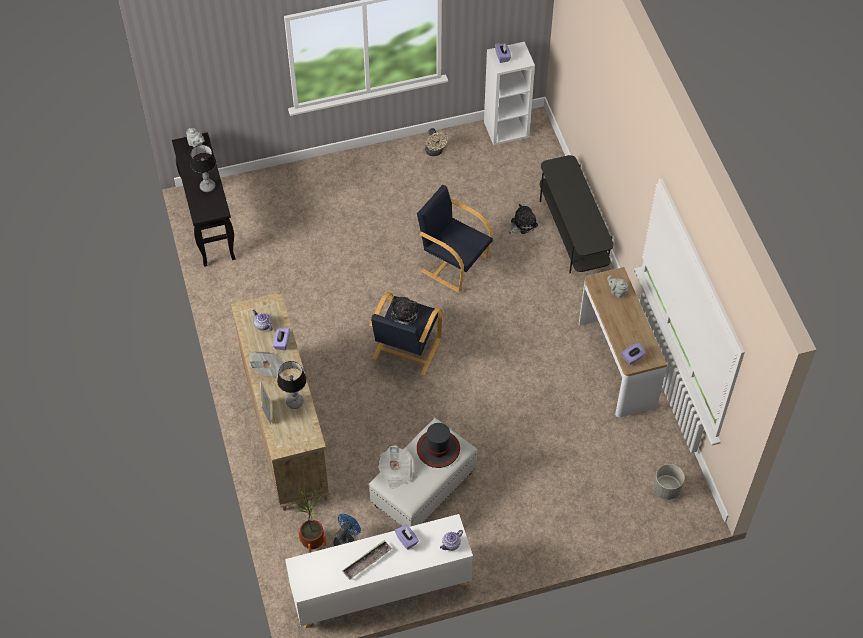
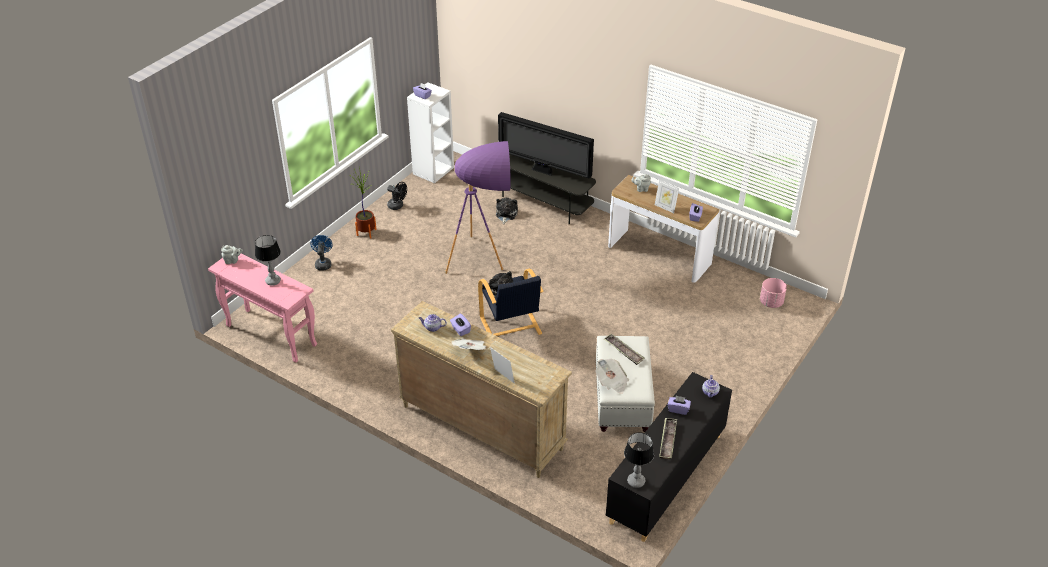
camera: 40 degrees left, 15 degrees down
(209, 225) = (270, 335): black console table -> pink console table
(294, 402) = (515, 359): table lamp -> table lamp (636, 482)
(313, 542) = (585, 483): potted plant -> potted plant (366, 232)
(346, 540) = (606, 465): blue fan -> blue fan (323, 263)
(380, 588) = (666, 479): white cabinet -> black cabinet
(435, 152) = (397, 206): beige fan -> black fan
(438, 449) = (623, 351): hat -> tray
(454, 263) = (485, 259): black armchair -> purple floor lamp
(574, 204) = (544, 171): none -> television
(616, 328) = (665, 208): none -> picture frame
(666, 489) = (771, 302): grey planter -> pink planter

